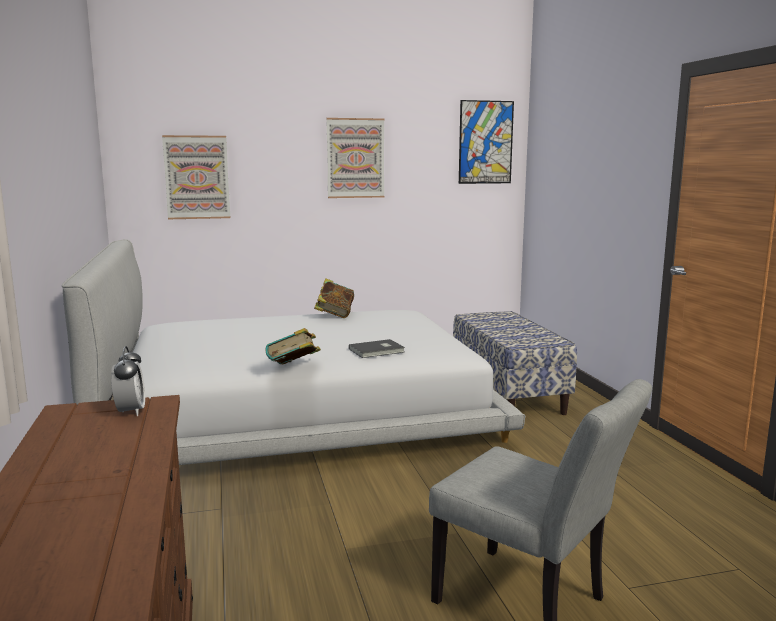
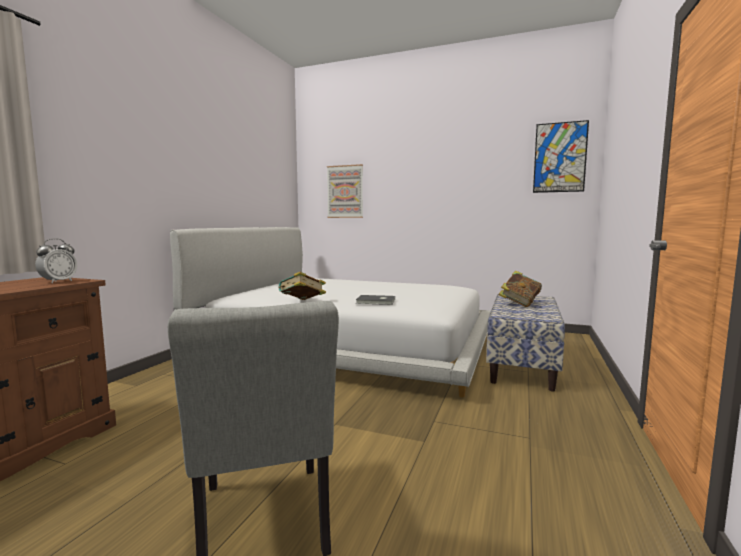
camera: 35 degrees right, 5 degrees down
(334, 315) = (402, 283): book -> book (519, 303)
(355, 158) = (447, 175): picture -> none

